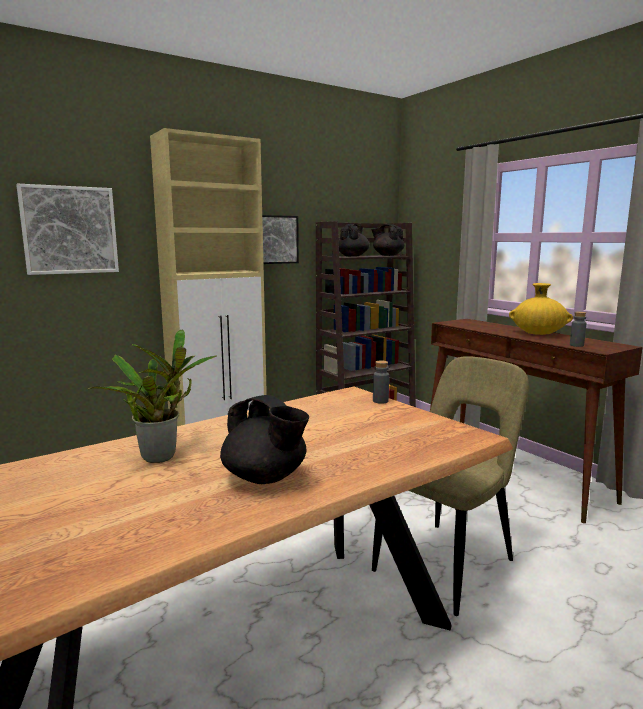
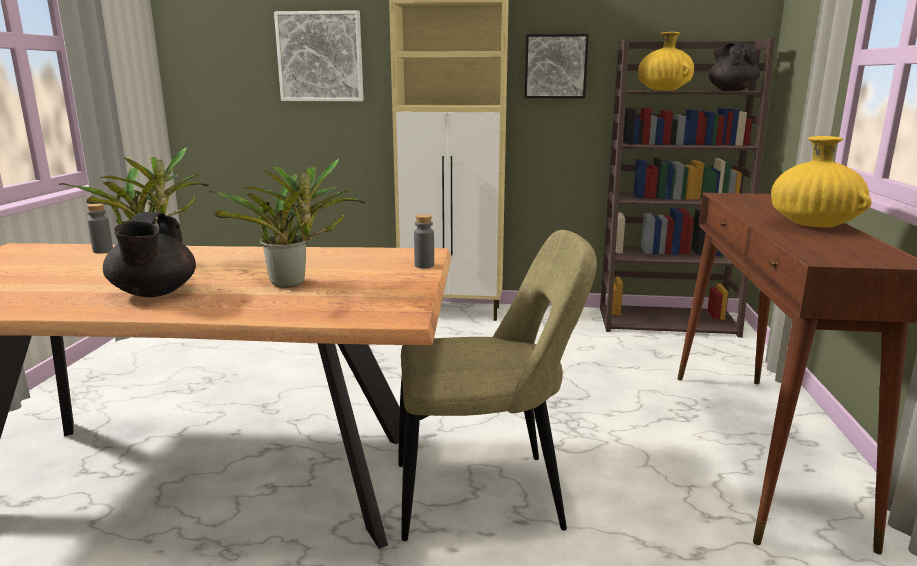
camera: 40 degrees right, 5 degrees up
(343, 436) = (293, 283): none -> potted plant
(353, 256) = (663, 90): black teapot -> yellow vase
(576, 345) = (808, 247): grey bottle -> grey bottle (103, 251)

